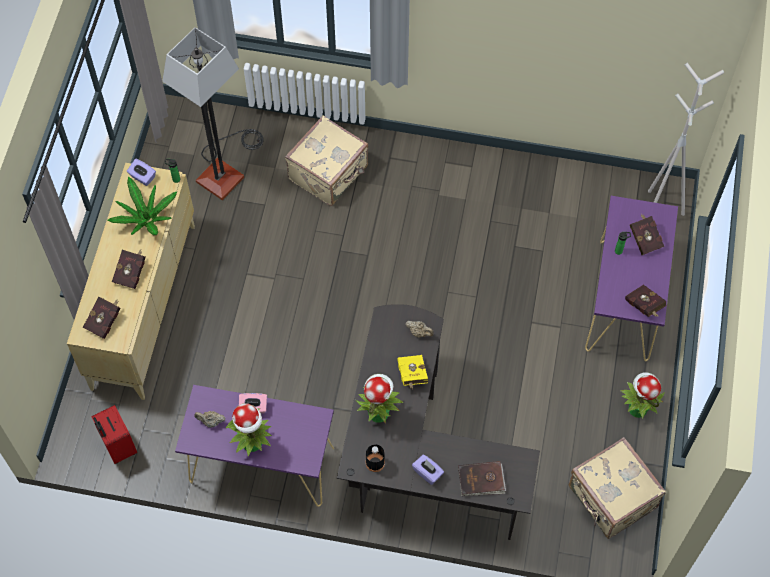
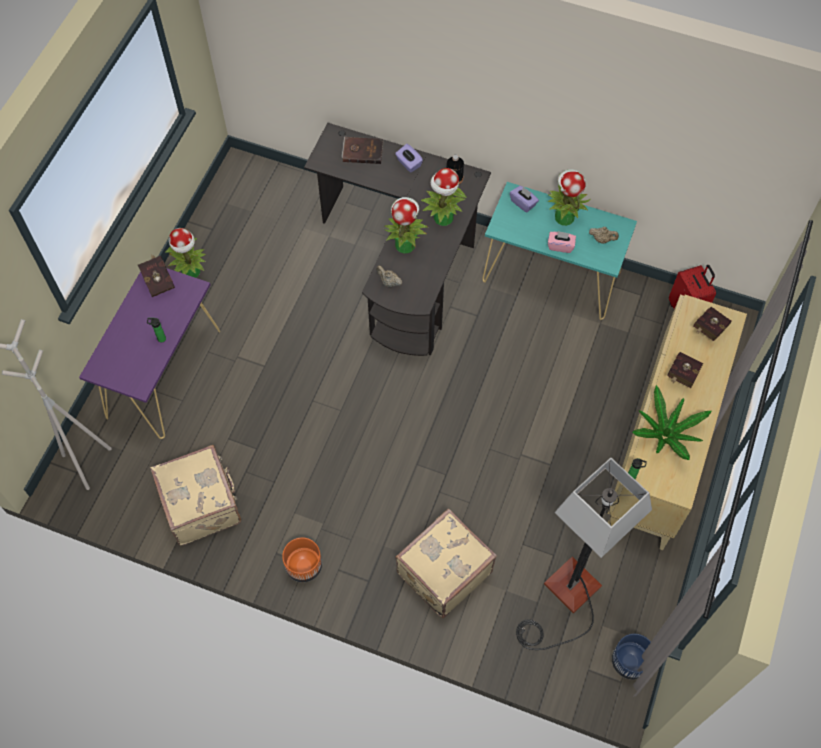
camera: 170 degrees left, 0 degrees up
(142, 177) = (670, 486): purple tissue box -> purple tissue box (523, 203)
(171, 133) = (629, 661): none -> blue planter
(261, 464) = (551, 277): purple console table -> turquoise console table
(412, 376) = (405, 244): yellow book -> potted plant
(445, 160) = (304, 566): none -> orange planter
(611, 498) = (243, 203): beige suitcase -> beige suitcase (202, 504)
(645, 238) = (129, 347): red book -> none

